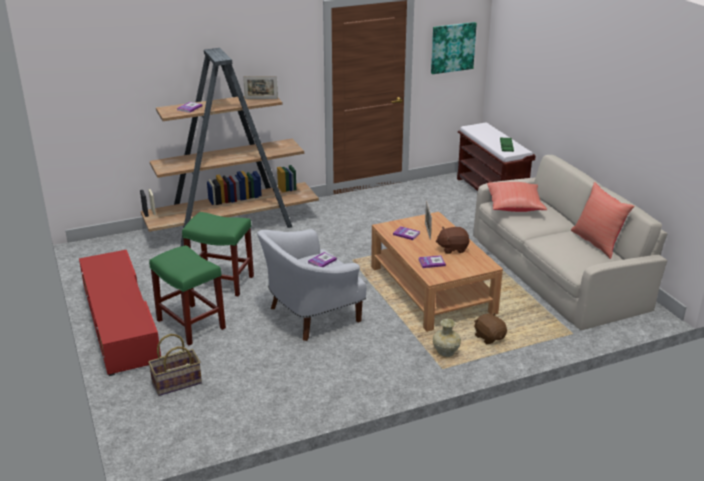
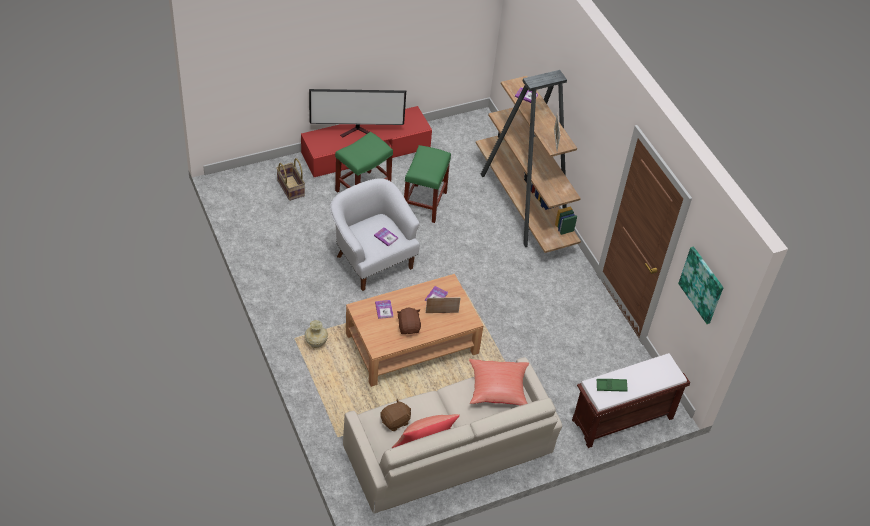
camera: 85 degrees right, 20 degrees up
(114, 298) = (359, 132): none -> television
(489, 337) = (335, 375): brown plush toy -> brown plush toy (395, 421)

